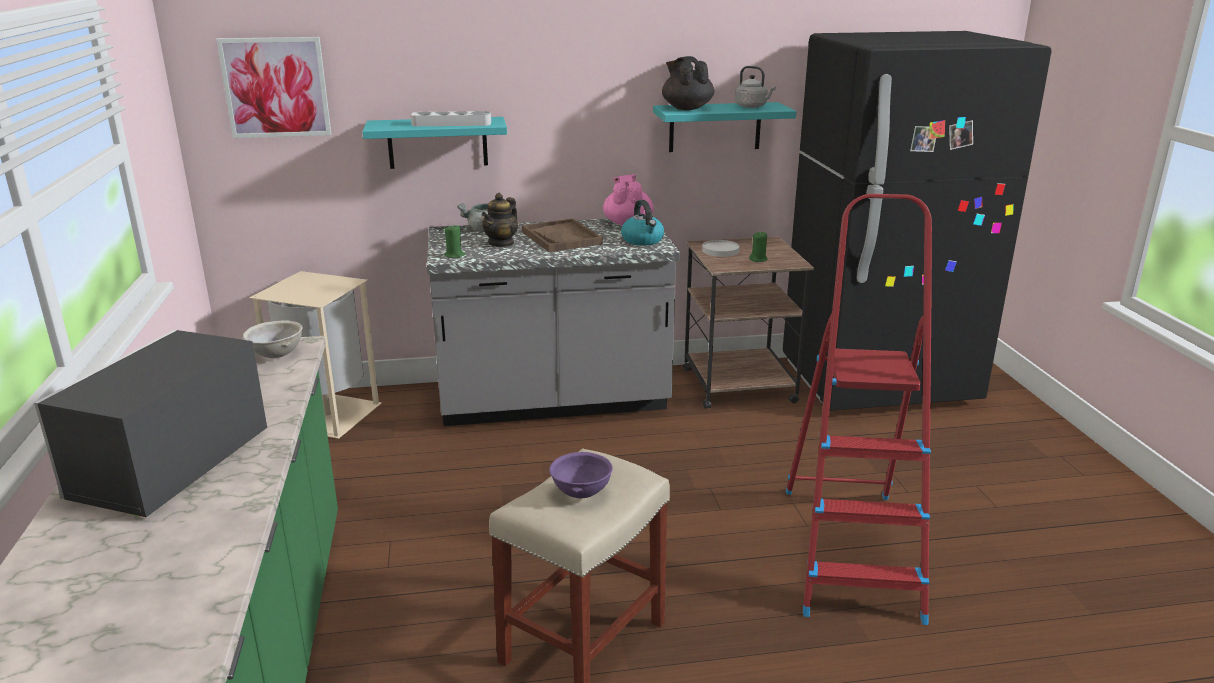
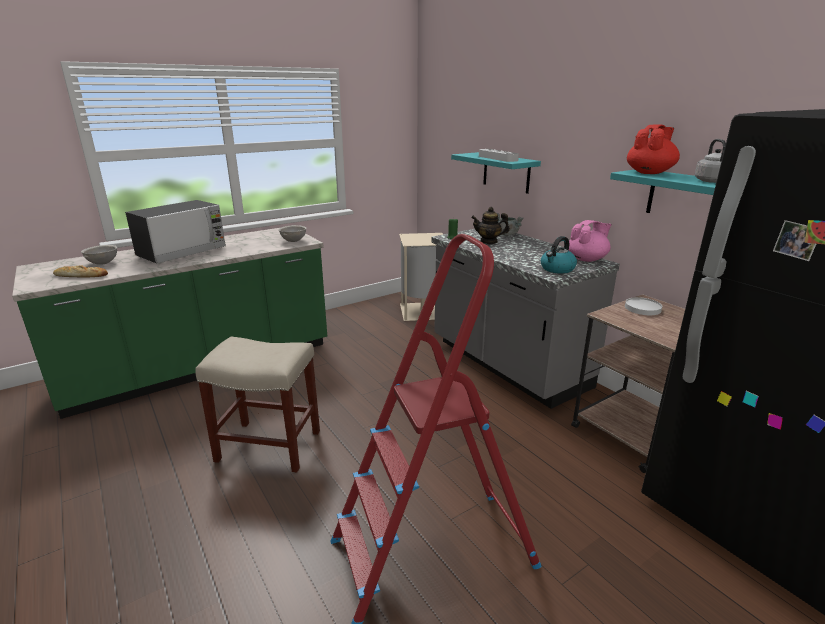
camera: 65 degrees right, 0 degrees up
(106, 571) = (102, 263): none -> grey bowl
(170, 465) = (182, 252): microwave -> microwave turned 135 degrees clockwise
(176, 597) = (81, 275): none -> bread
(276, 87) = (448, 127): picture -> none
(561, 238) = (523, 251): brown tray -> none
(580, 493) = (253, 351): purple bowl -> none
(686, 108) = (650, 173): black teapot -> red teapot
(758, 259) = (649, 325): green candle -> none

